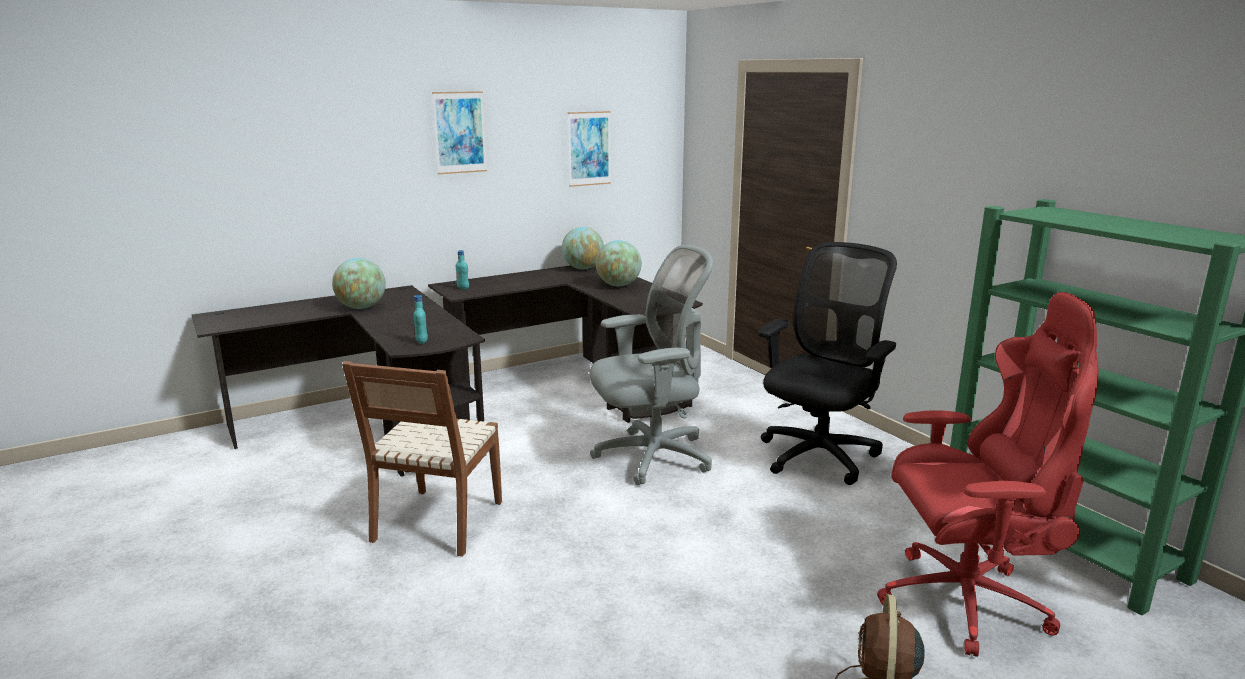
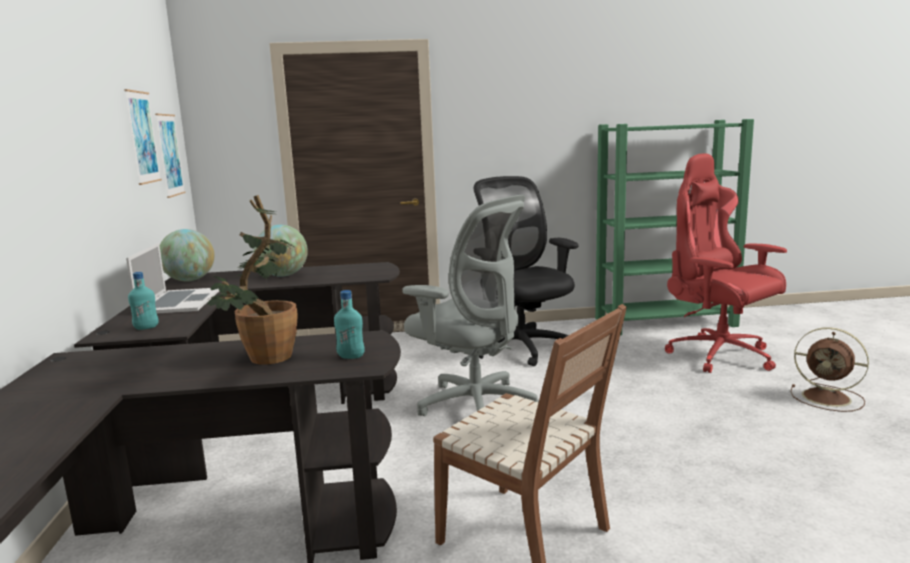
camera: 65 degrees left, 5 degrees down
(361, 307) = (109, 386): globe -> none
(408, 325) = (263, 361): none -> potted plant
(459, 132) = (54, 104): picture -> picture (170, 155)
(525, 280) = (179, 302): none -> laptop
(648, 459) = (469, 404): grey office chair -> grey office chair turned 120 degrees clockwise
(961, 602) = (722, 356): red office chair -> red office chair turned 60 degrees counterclockwise

